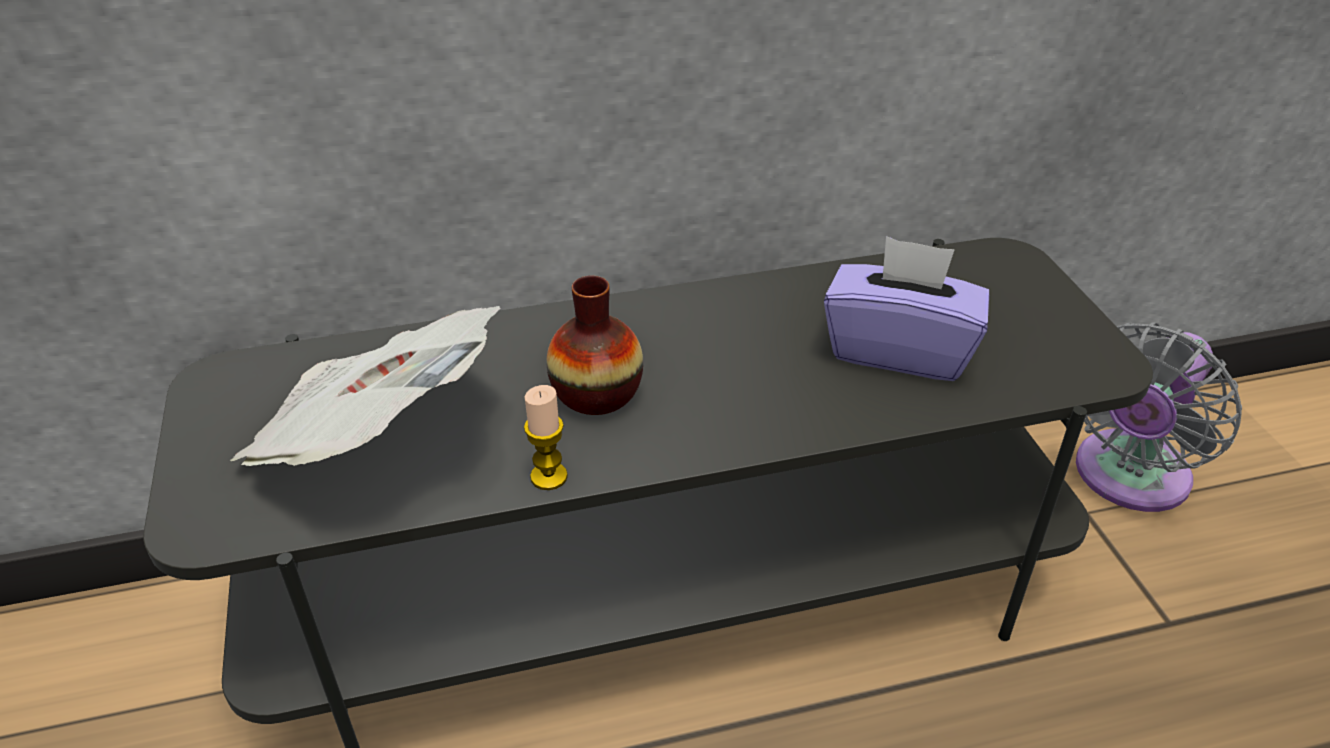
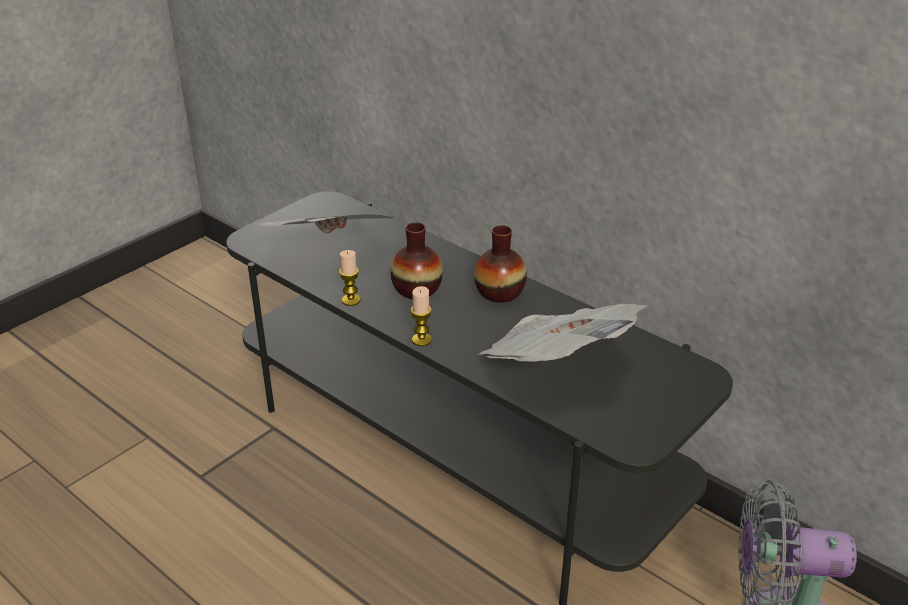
camera: 55 degrees right, 5 degrees down
(688, 322) = (499, 292): none -> vase
(733, 446) = (421, 340): none -> candle
(899, 349) = (557, 364): purple tissue box -> newspaper

